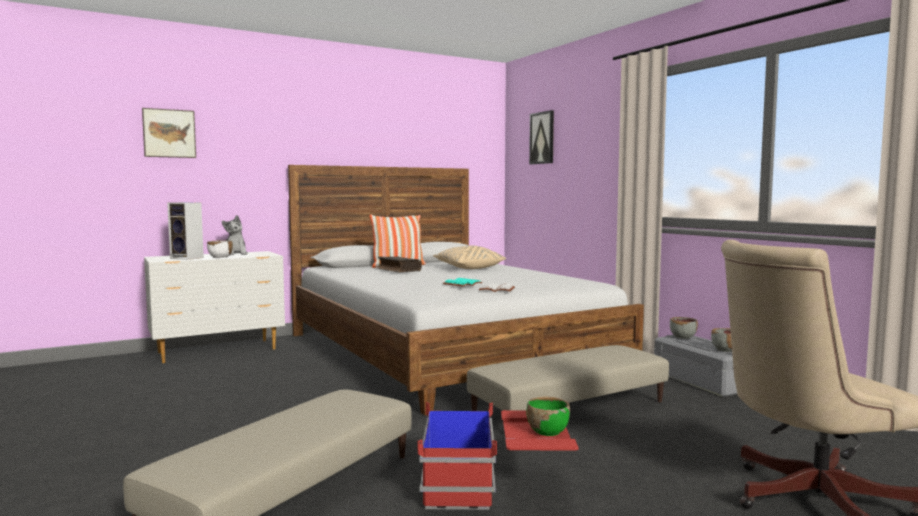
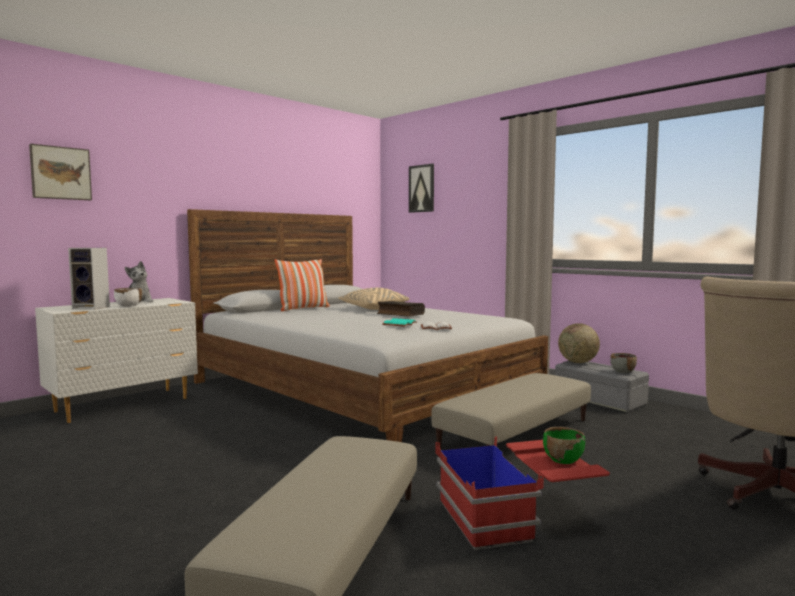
camera: 15 degrees left, 0 degrees up
(398, 270) = (312, 313): book -> book (400, 314)
(683, 337) = (578, 362): grey bowl -> globe

